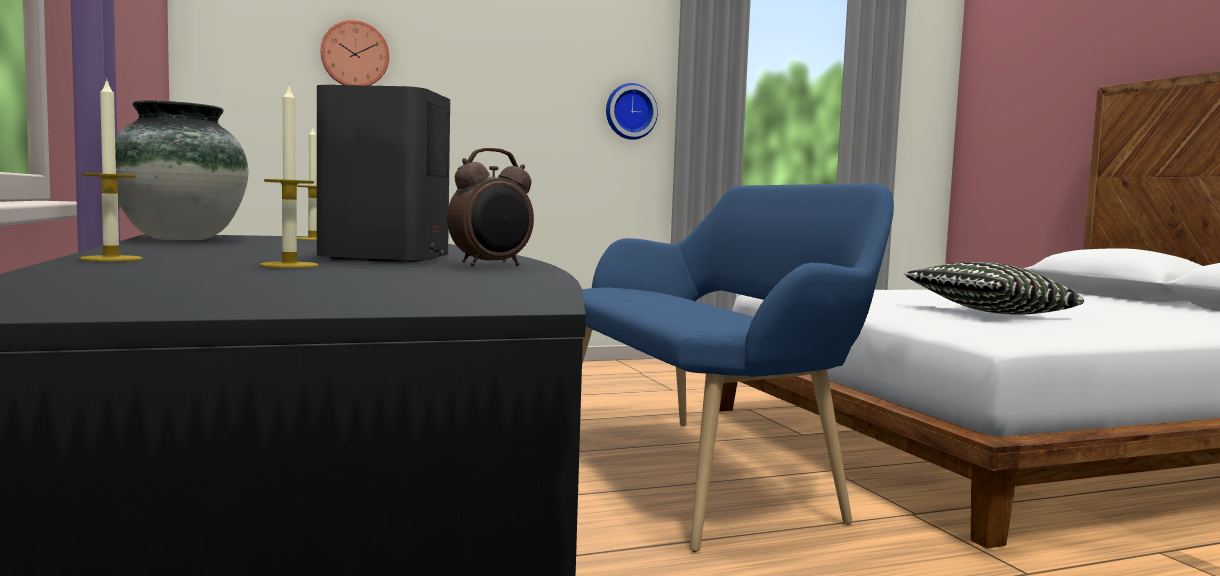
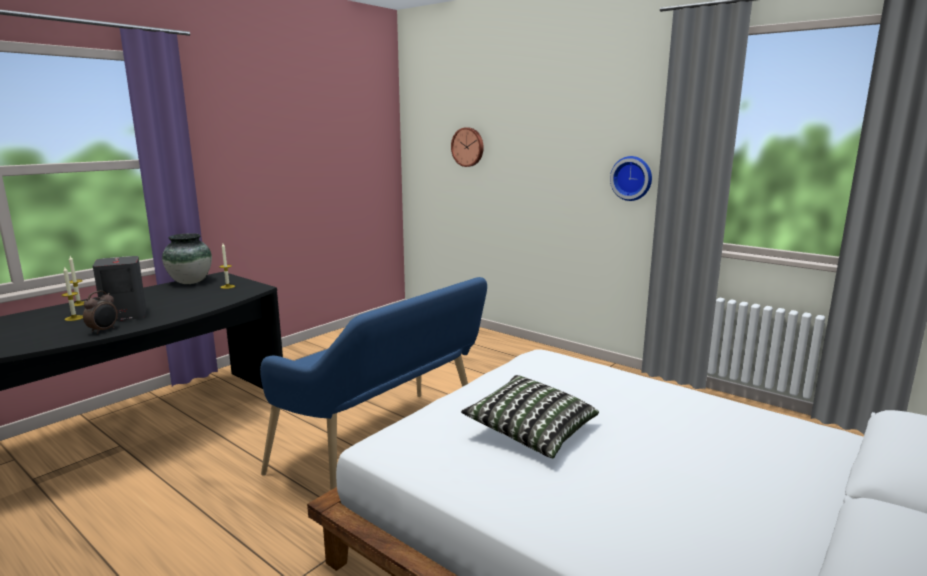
camera: 60 degrees right, 10 degrees up
(492, 265) = (104, 330): alarm clock -> alarm clock turned 90 degrees counterclockwise

